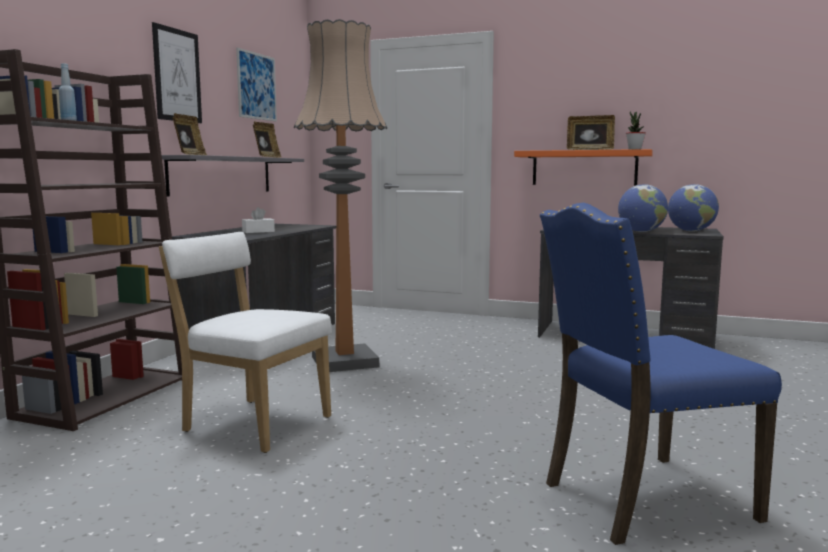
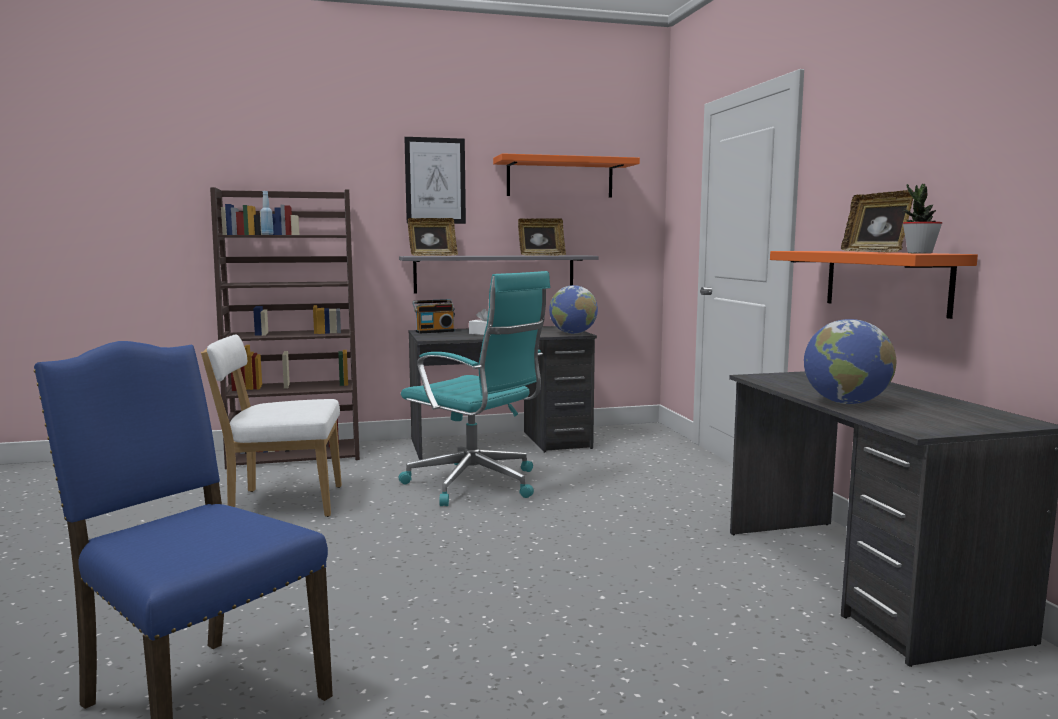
camera: 55 degrees right, 0 degrees up
(204, 235) = (434, 331): none -> radio
(252, 423) = (281, 503): white chair -> white chair turned 90 degrees counterclockwise
(256, 86) = (560, 178): picture -> orange shelf
(345, 362) = (476, 484): floor lamp -> turquoise office chair
(691, 231) = (947, 420): globe -> globe (573, 333)

